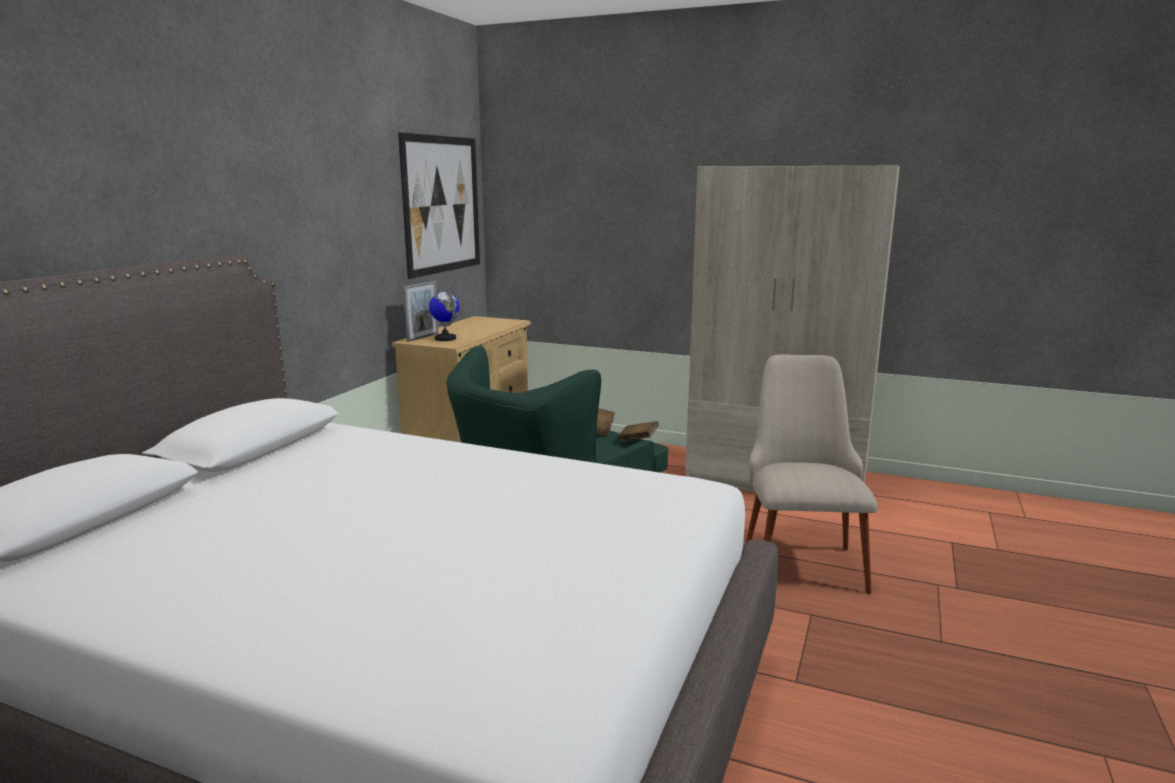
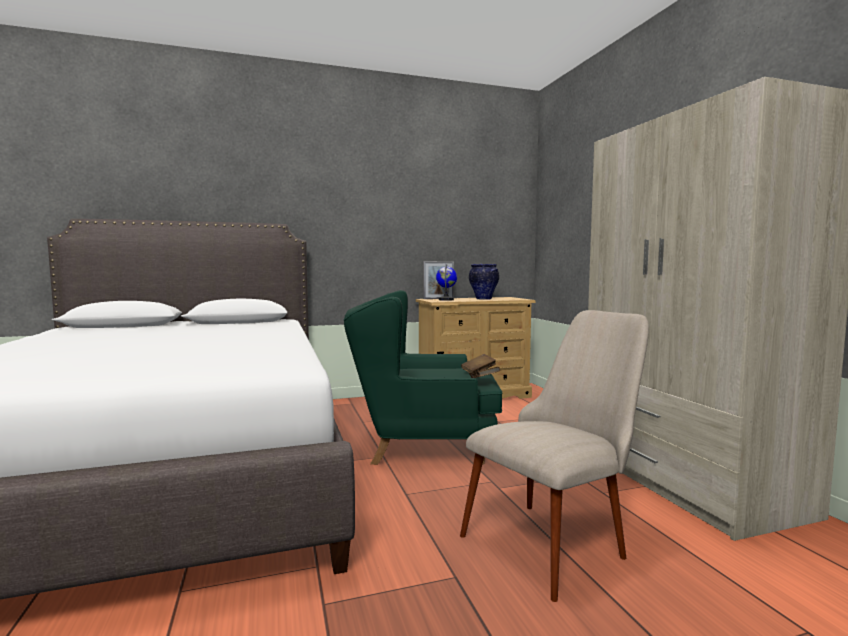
camera: 50 degrees right, 10 degrees down
(442, 205) = (484, 213): picture -> none
(474, 328) = (483, 299): none -> vase

